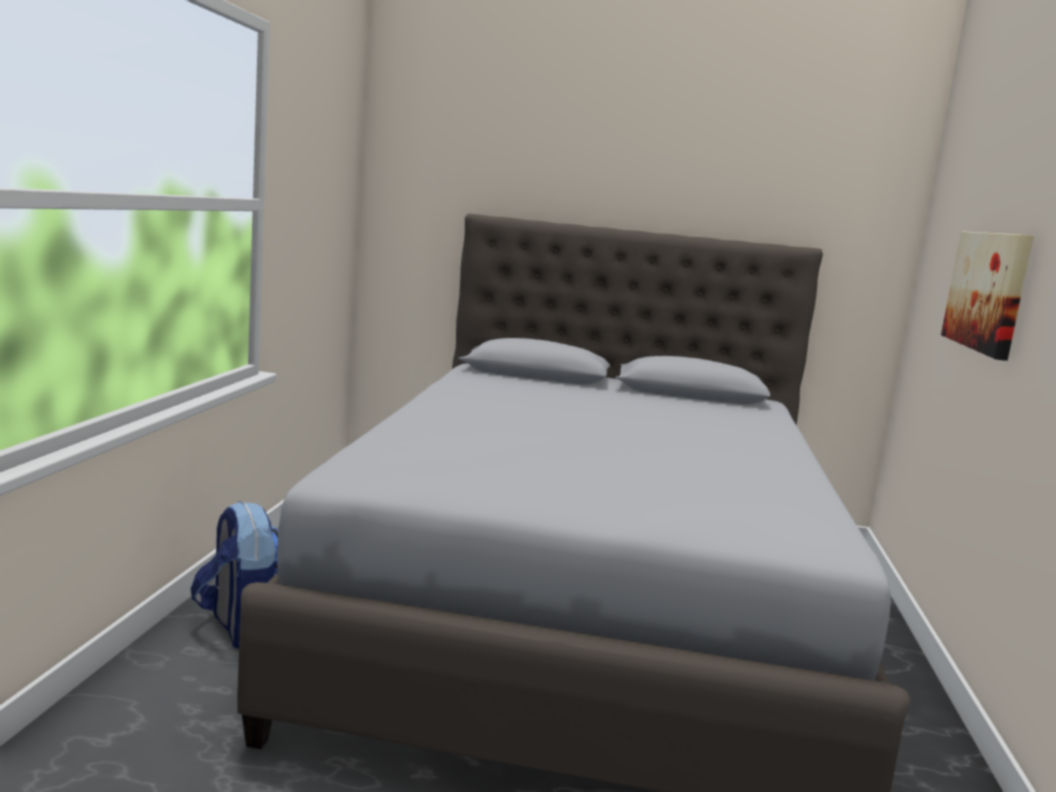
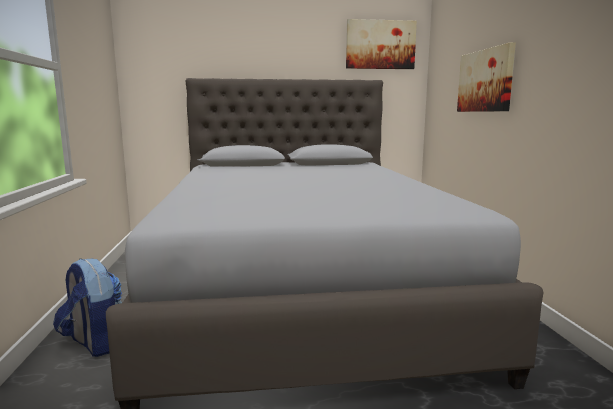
camera: 15 degrees left, 0 degrees up
(829, 182) = (380, 45): none -> picture

